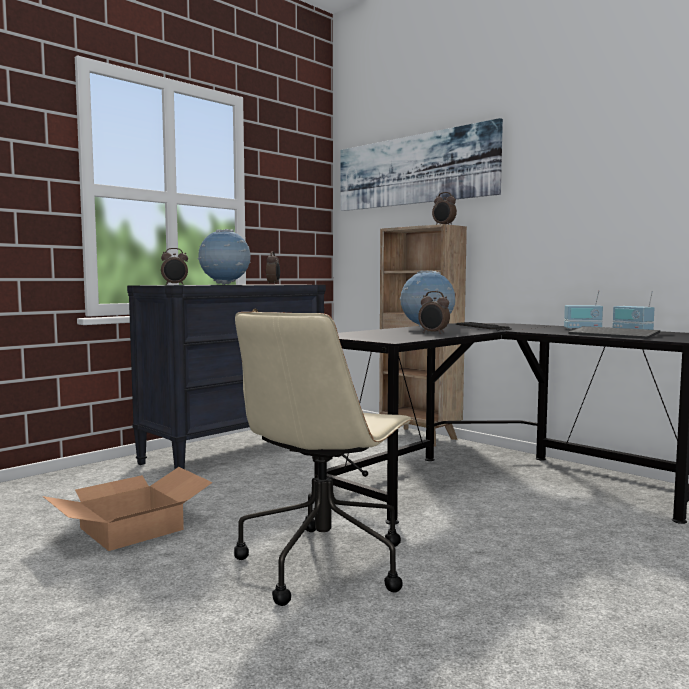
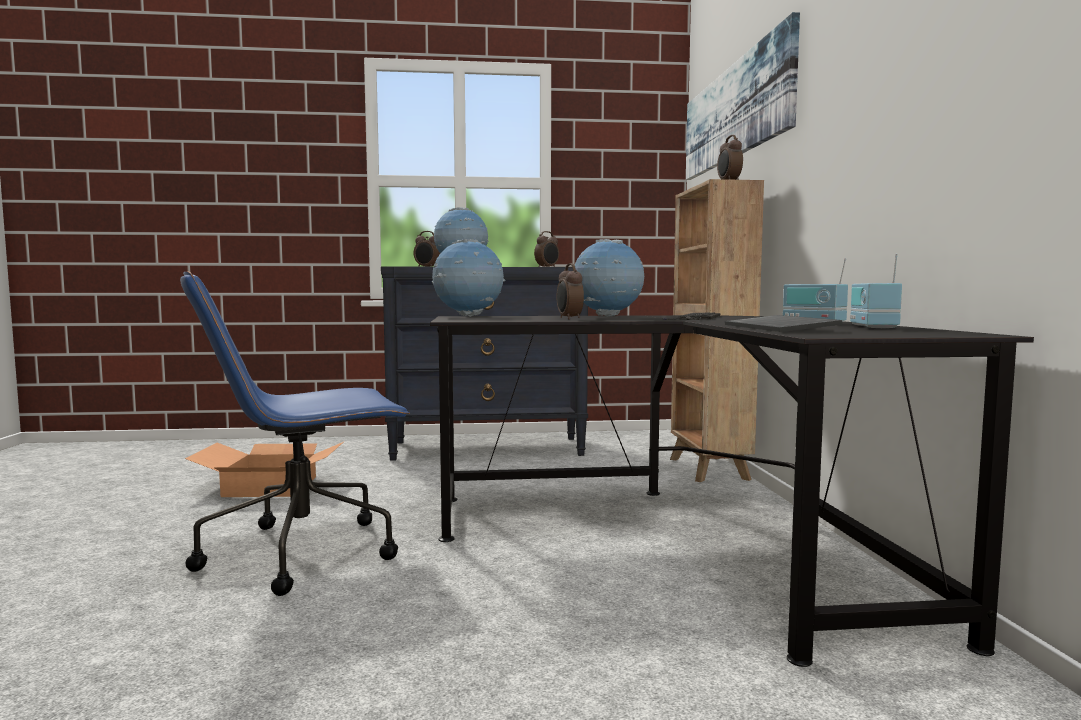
camera: 40 degrees right, 0 degrees up
(324, 562) = (305, 552): beige office chair -> blue office chair
(343, 335) = (468, 316): none -> globe

